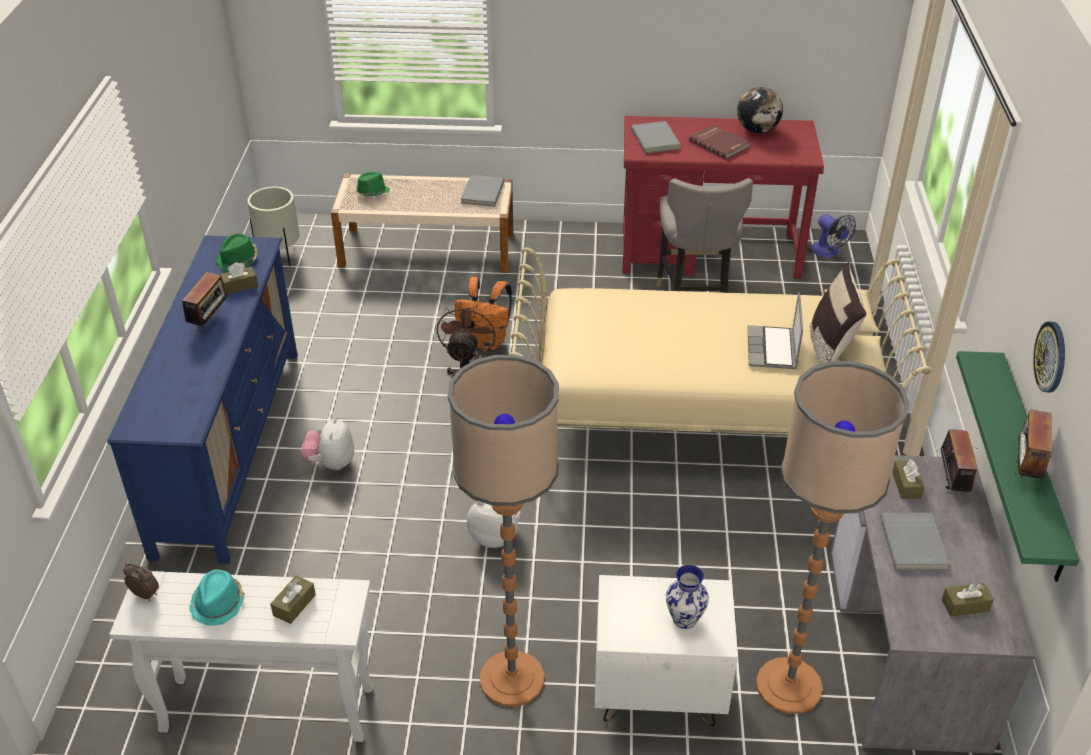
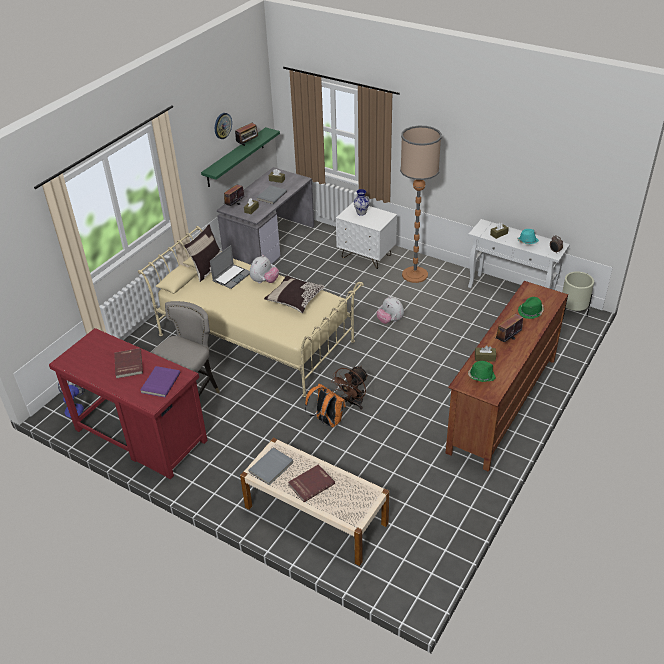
camera: 150 degrees left, 0 degrees up
(230, 448) = (502, 404): blue dresser -> brown dresser
(280, 255) = (426, 556): beige planter -> beige planter (572, 313)
(331, 463) = (450, 378): plush toy -> plush toy (264, 281)
(371, 193) = (349, 499): green hat -> green hat (530, 312)
(425, 192) = (311, 484): none -> red book
(625, 346) = (295, 299): none -> pillow
(656, 139) = (160, 383): grey book -> purple book
(757, 130) = (92, 367): globe -> none
(789, 686) = (320, 245): floor lamp -> none

